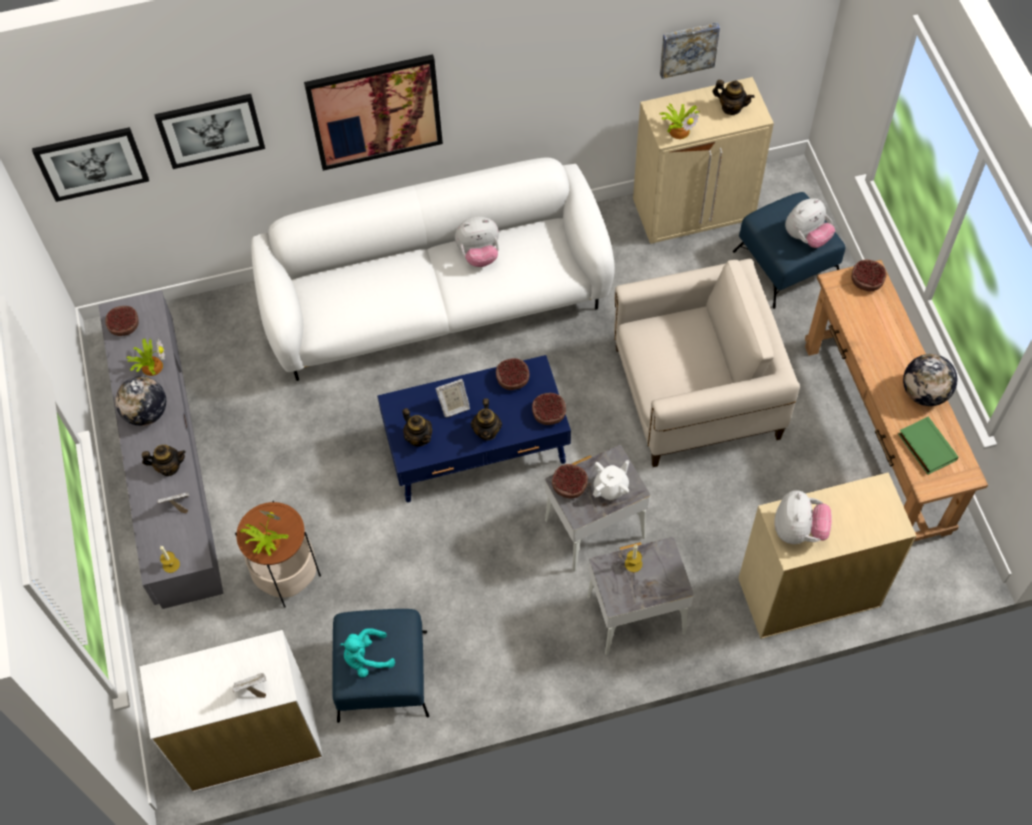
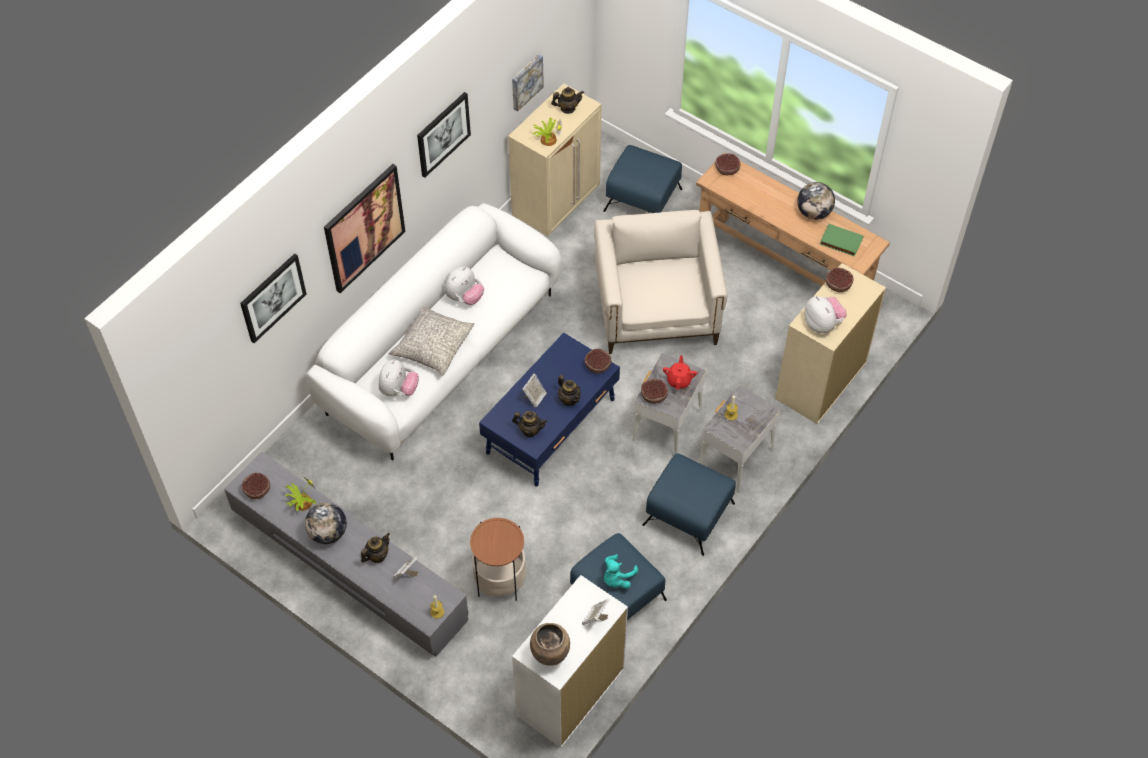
camera: 40 degrees left, 5 degrees down
(91, 163) = (204, 367): picture -> picture (443, 134)
(175, 694) = (550, 655): none -> brown vase
(267, 543) = (501, 548): potted plant -> none
(404, 285) = (432, 345): none -> grey pillow
(513, 379) = (556, 358): bowl -> bowl (838, 284)
(532, 641) = (689, 514): none -> blue ottoman
(611, 487) = (679, 380): white teapot -> red teapot
(696, 394) = (657, 309): beige armchair -> beige armchair turned 45 degrees counterclockwise
(806, 237) = (656, 169): plush toy -> plush toy (399, 390)

